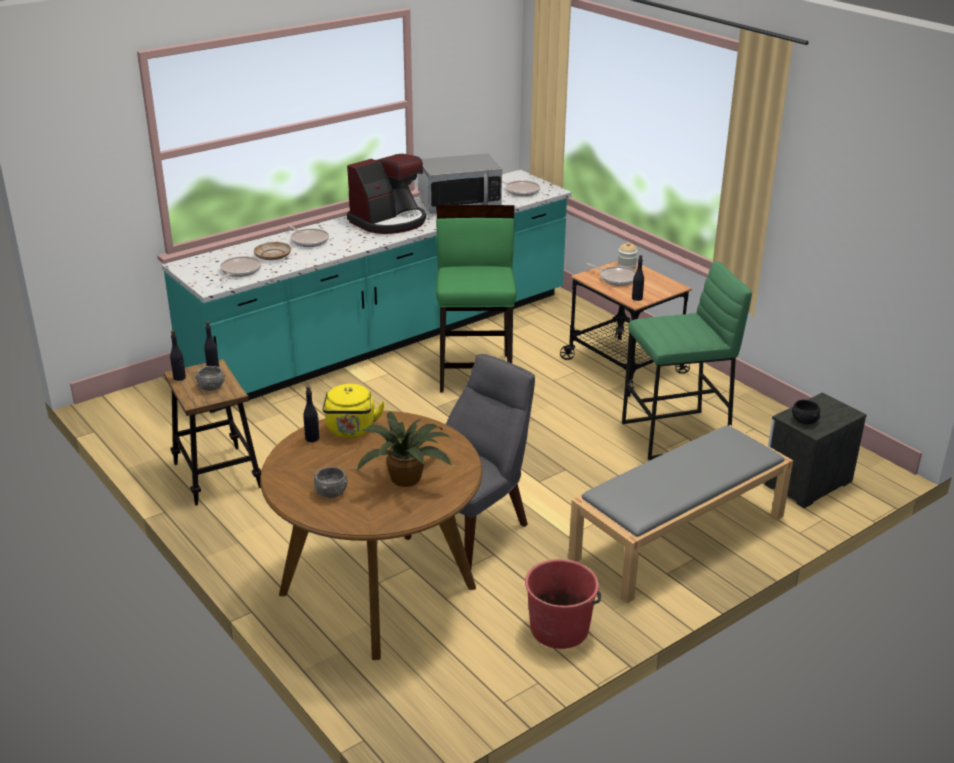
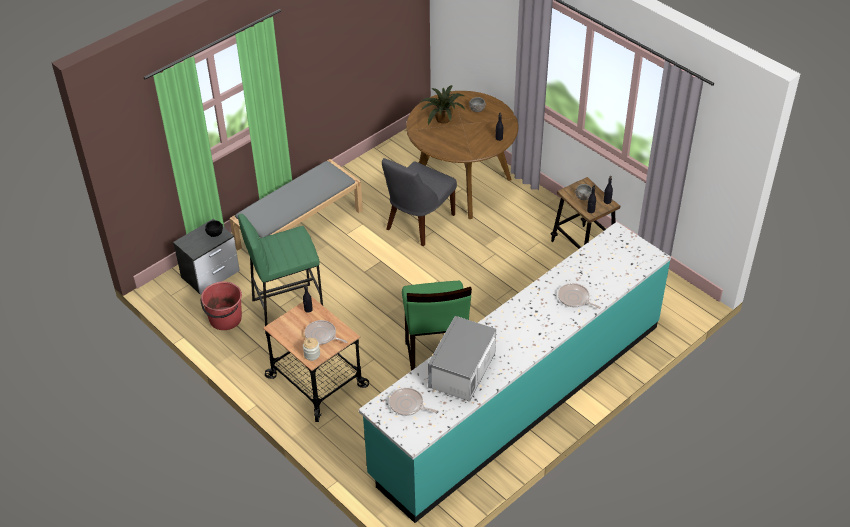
camera: 175 degrees right, 15 degrees up
(239, 271) = (607, 252): frying pan -> none
(273, 256) = (592, 274): beige plate -> none
(351, 430) = (480, 144): yellow kettle -> none
(389, 221) = (518, 335): coffee machine -> none
(460, 204) = (462, 372): microwave -> microwave turned 45 degrees counterclockwise
(560, 628) = (366, 173): red bucket -> red bucket (225, 319)

